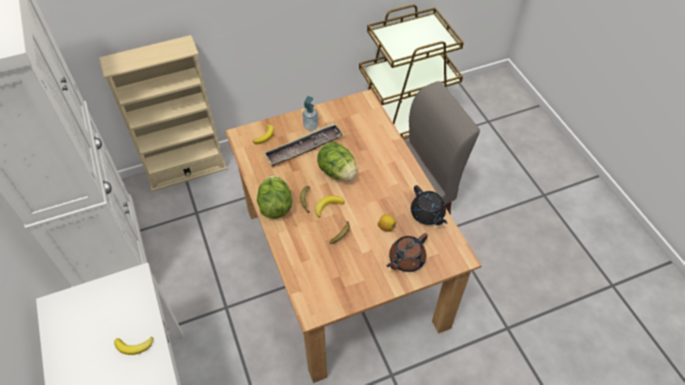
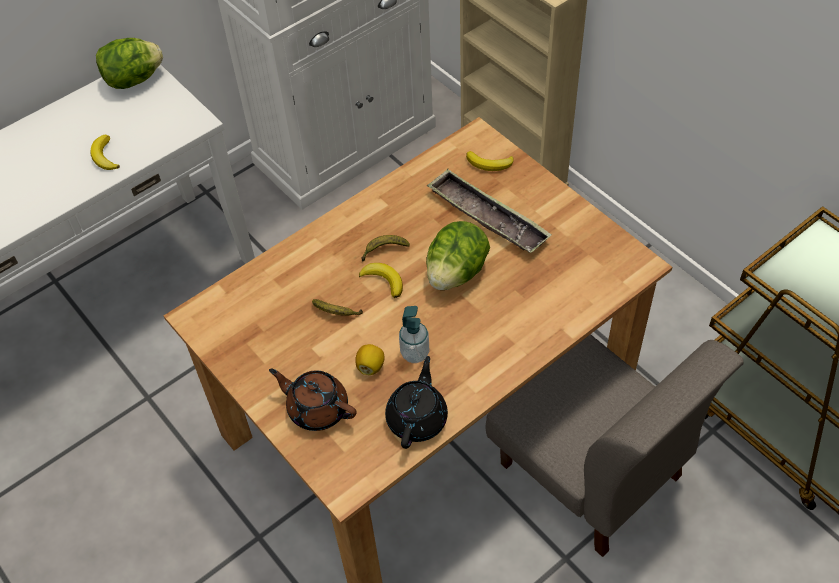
camera: 75 degrees right, 0 degrees up
(275, 206) = (360, 219): lettuce -> lettuce (134, 80)
(310, 126) = (537, 211): soap dispenser -> soap dispenser (415, 353)
(427, 214) = (417, 418): black teapot -> black teapot turned 150 degrees clockwise

